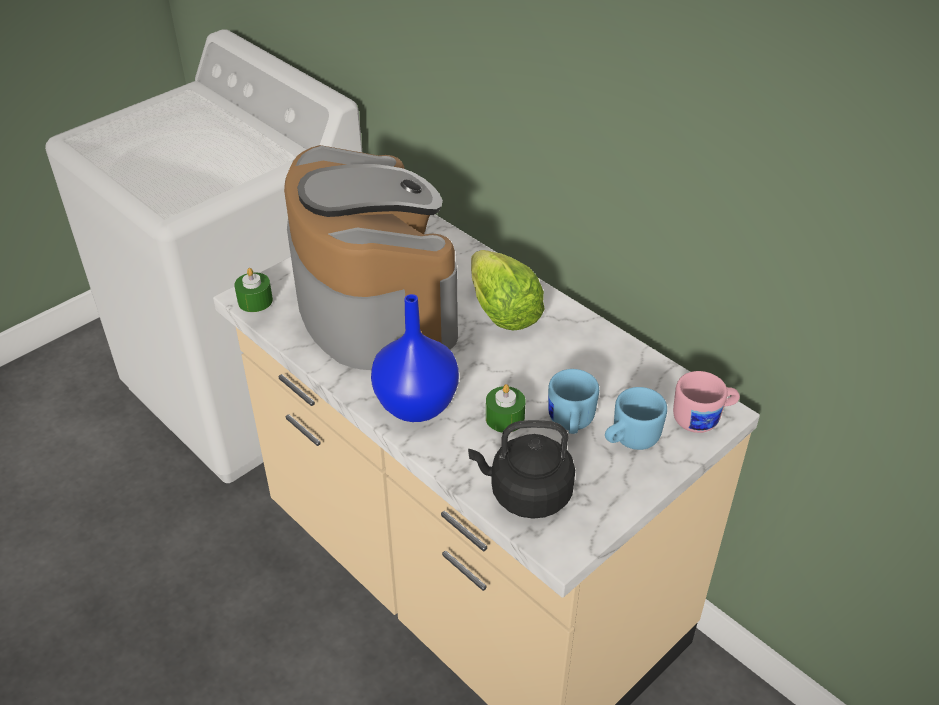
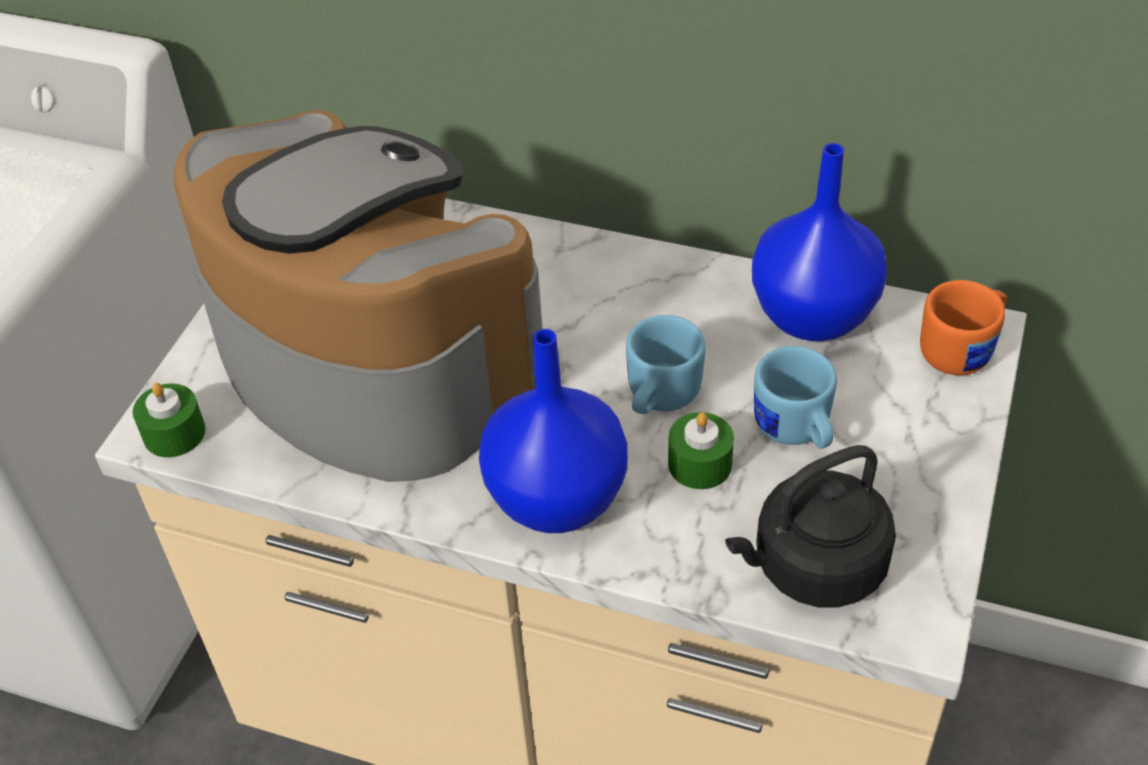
camera: 25 degrees left, 5 degrees up
(502, 312) = (578, 300): lettuce -> none
(629, 368) = (815, 315): none -> blue vase
(629, 439) = (891, 421): blue mug -> blue mug (658, 399)
(703, 419) = (963, 350): pink mug -> orange mug

